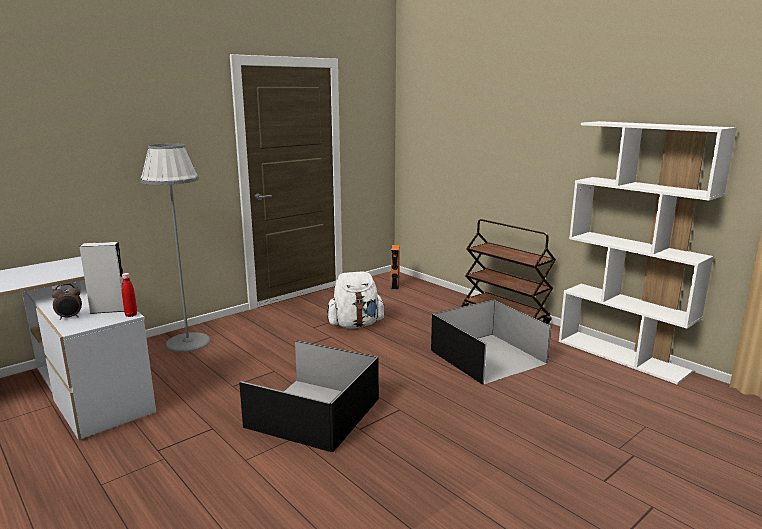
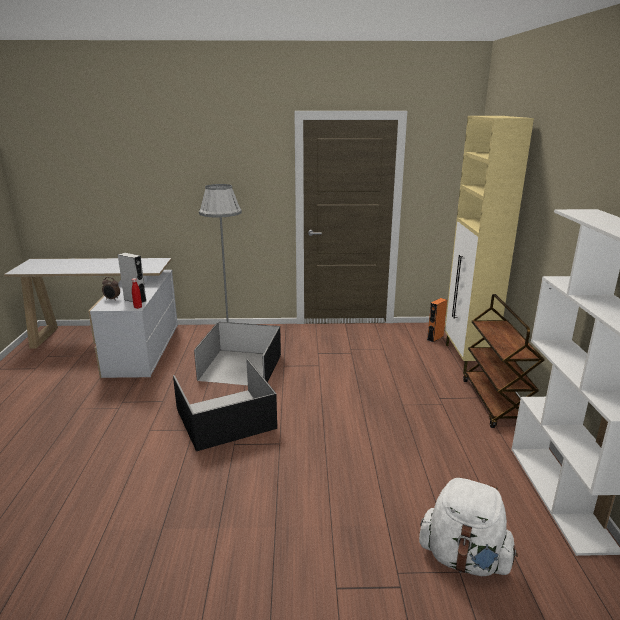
camera: 40 degrees right, 5 degrees up
(355, 324) = (351, 362): white backpack -> white backpack (464, 558)
(441, 294) = (467, 359): none -> beige cabinet
(486, 357) = (413, 433): black storage box -> black storage box (239, 367)

